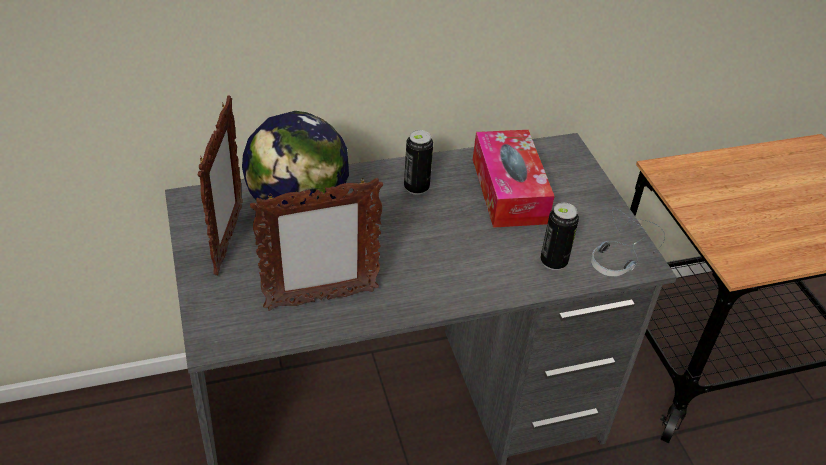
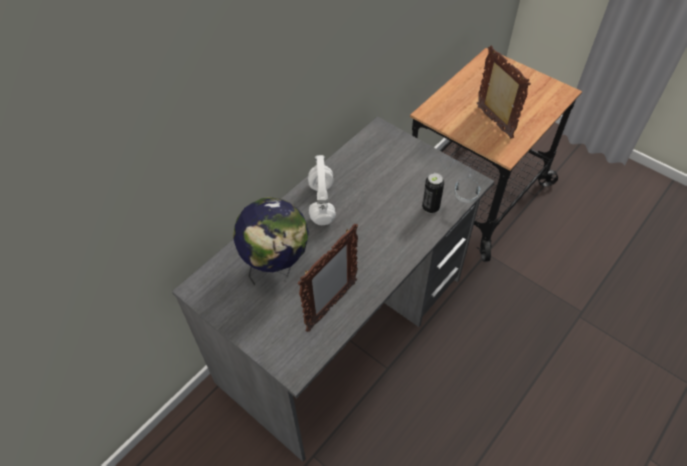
camera: 30 degrees left, 10 degrees up
(228, 240) = (244, 302): picture frame -> picture frame (494, 122)
(416, 188) = (321, 202): can -> white headphones
(509, 190) = (372, 175): tissue box -> none

